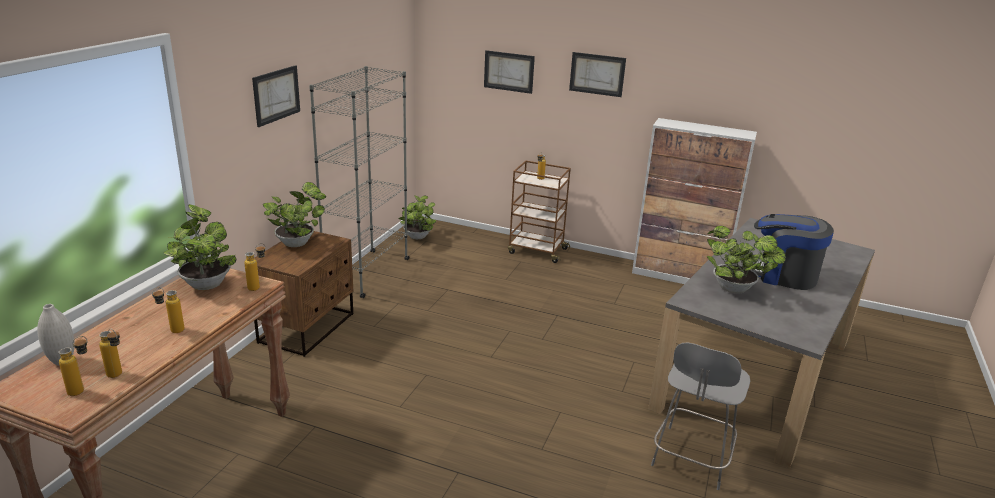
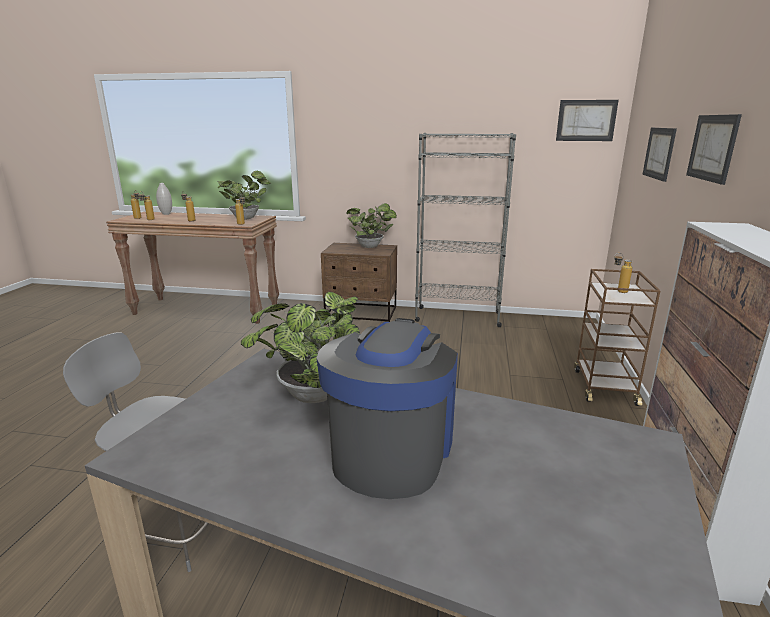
camera: 80 degrees right, 5 degrees down
(276, 95) = (385, 132): picture -> picture (586, 120)
(417, 237) = (548, 324): potted plant -> none

